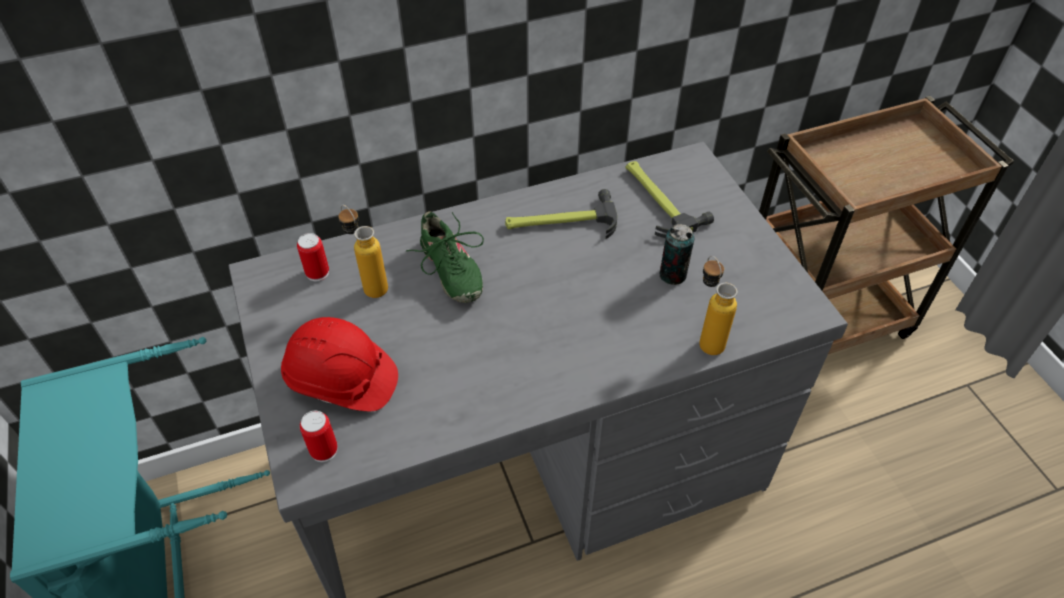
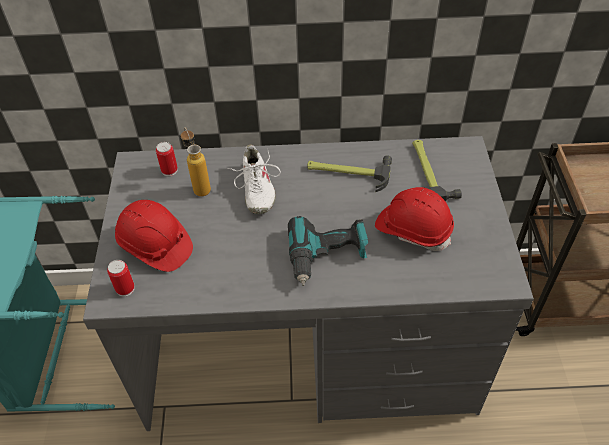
camera: 20 degrees right, 0 degrees up
(450, 271) = (256, 190): green shoe -> white shoe
(581, 335) = (327, 256): none -> power drill
(672, 275) = (413, 229): can -> red hard hat
(705, 338) = (417, 281): bottle -> none

